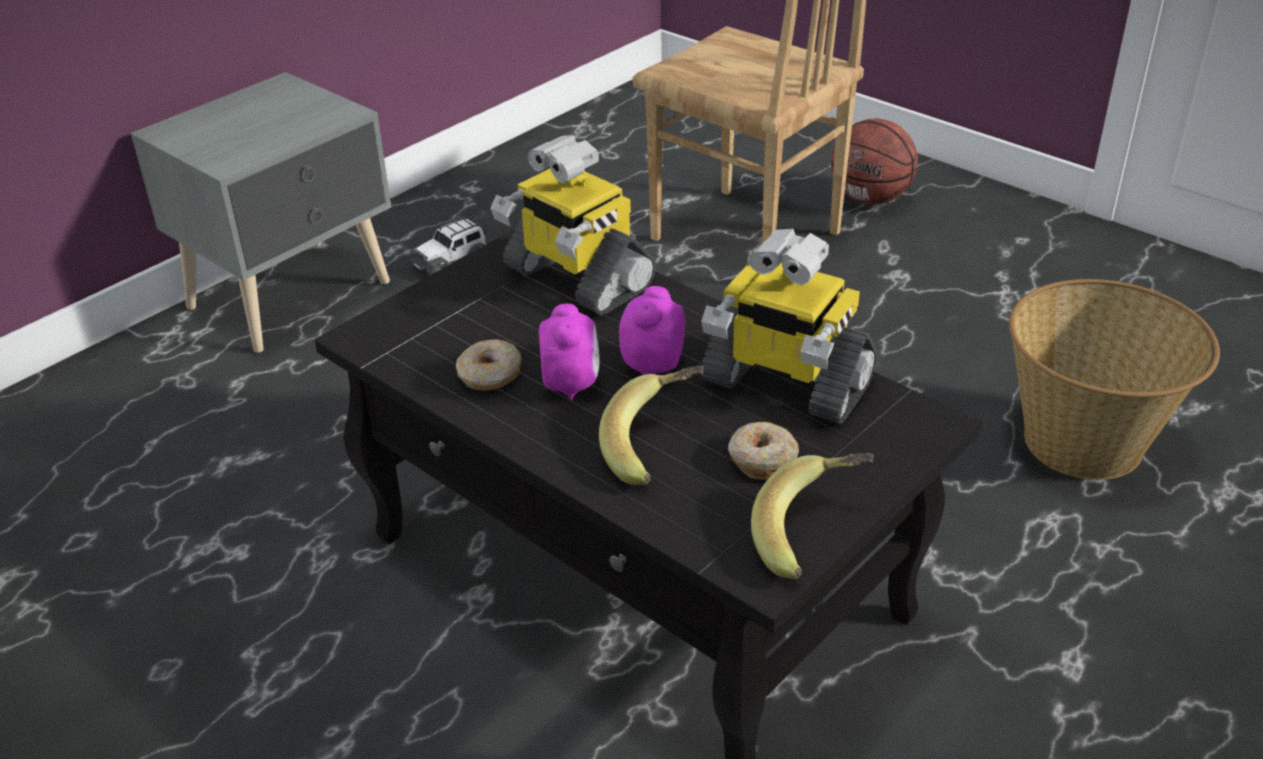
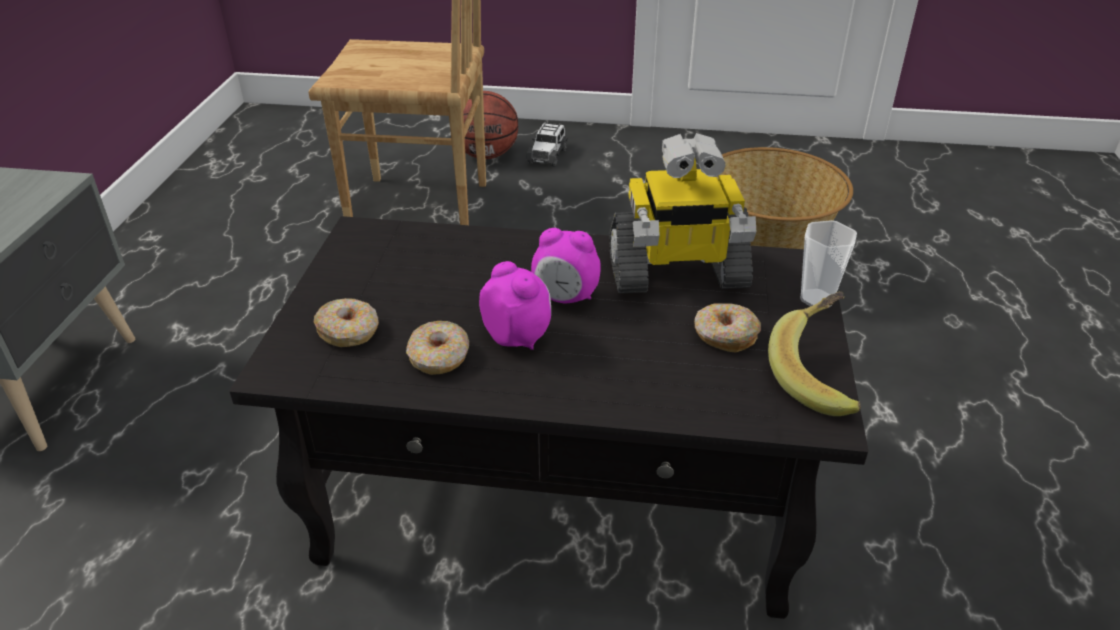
camera: 35 degrees left, 0 degrees up
(442, 325) = (349, 331): none -> donut
(451, 261) = (182, 302): toy car -> toy car (547, 155)
(576, 278) = (429, 253): toy robot -> none
(651, 365) = (565, 298): alarm clock -> alarm clock turned 60 degrees counterclockwise
(657, 446) = (639, 358): banana -> none
(902, 463) = (816, 299): none -> cup

